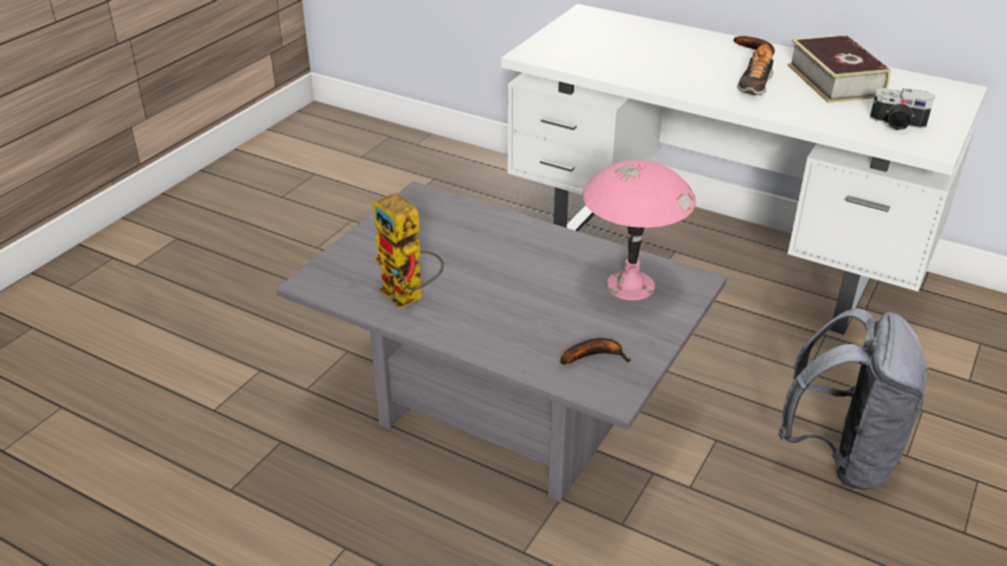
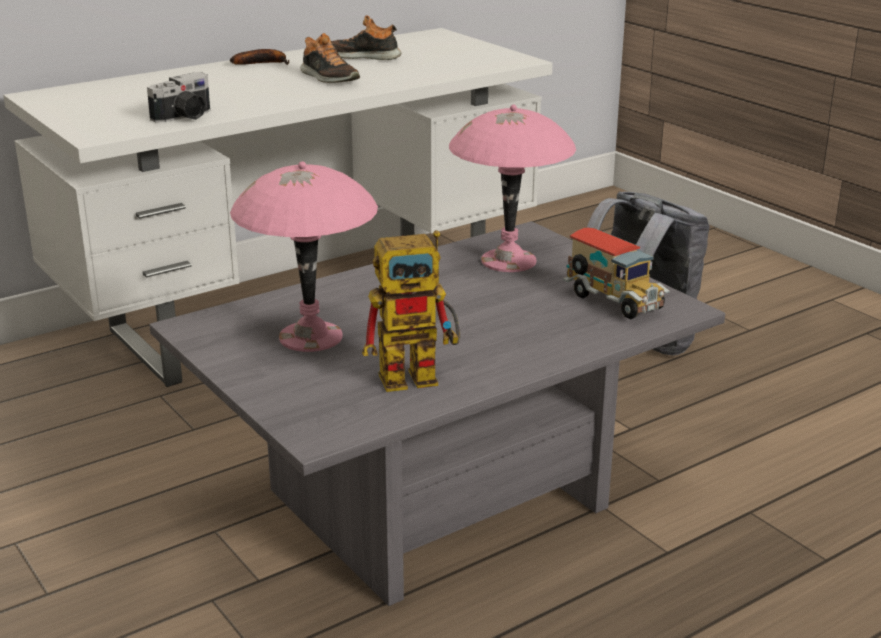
camera: 65 degrees left, 10 degrees down
(433, 240) = (310, 337): none -> pink table lamp
(595, 356) = (613, 303): banana -> toy truck
(834, 80) = (363, 56): book -> shoe
(897, 124) = (468, 59): camera -> camera (185, 117)

